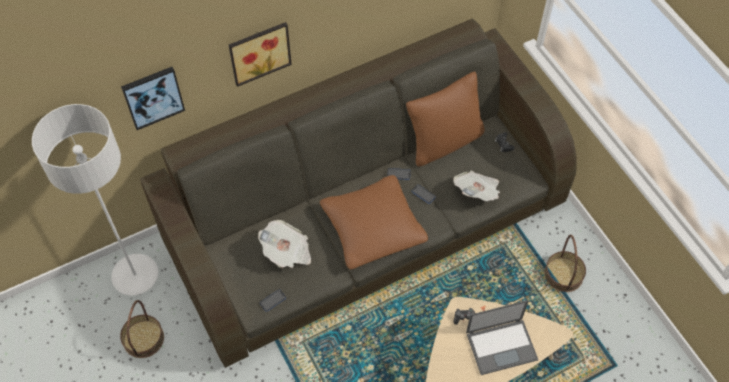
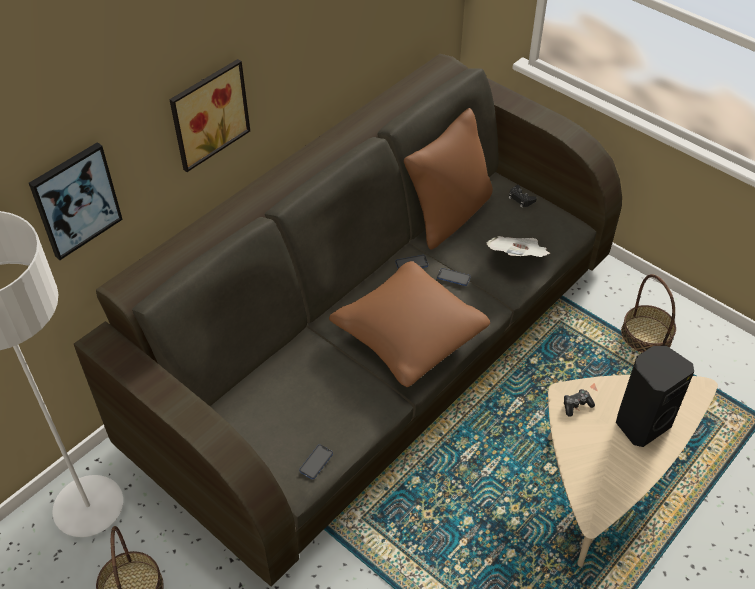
camera: 20 degrees left, 10 degrees down
(287, 252) = (309, 395): newspaper -> none
(502, 345) = (641, 423): laptop -> black speaker

